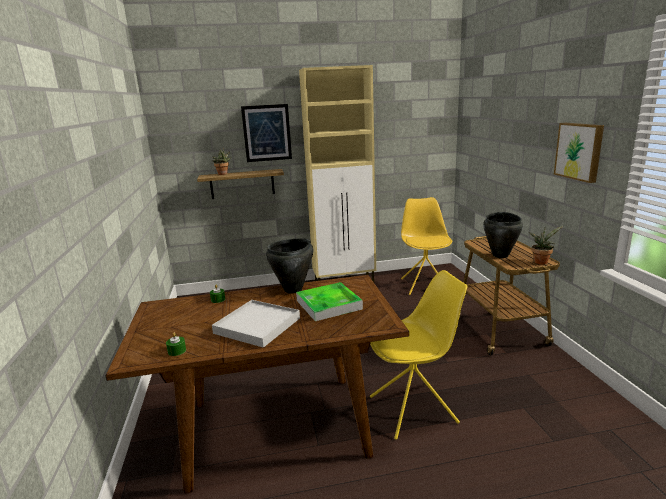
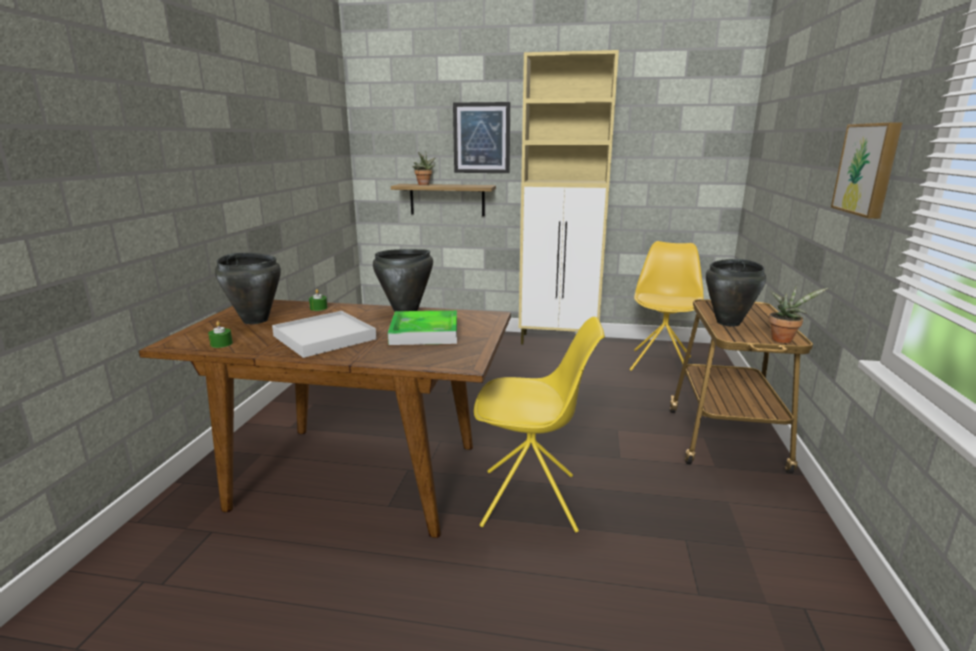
camera: 20 degrees right, 0 degrees up
(177, 322) = (255, 320): none -> black cooking pot

